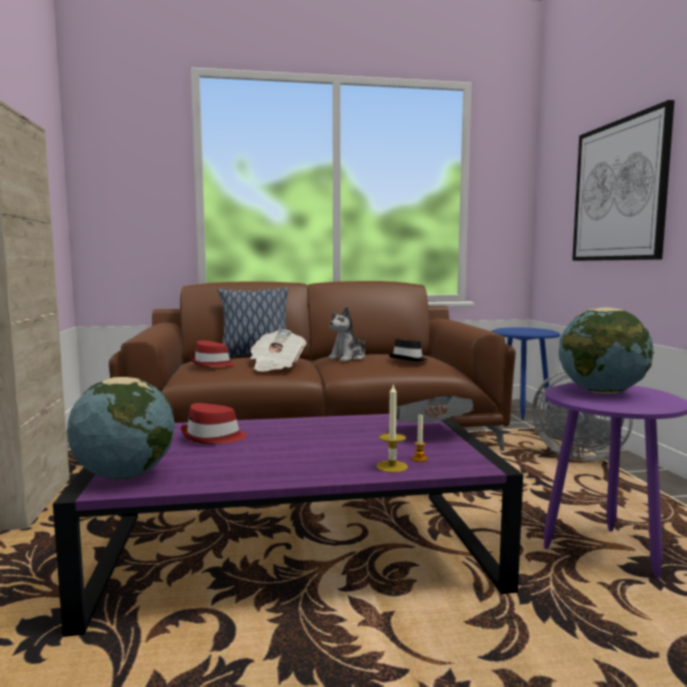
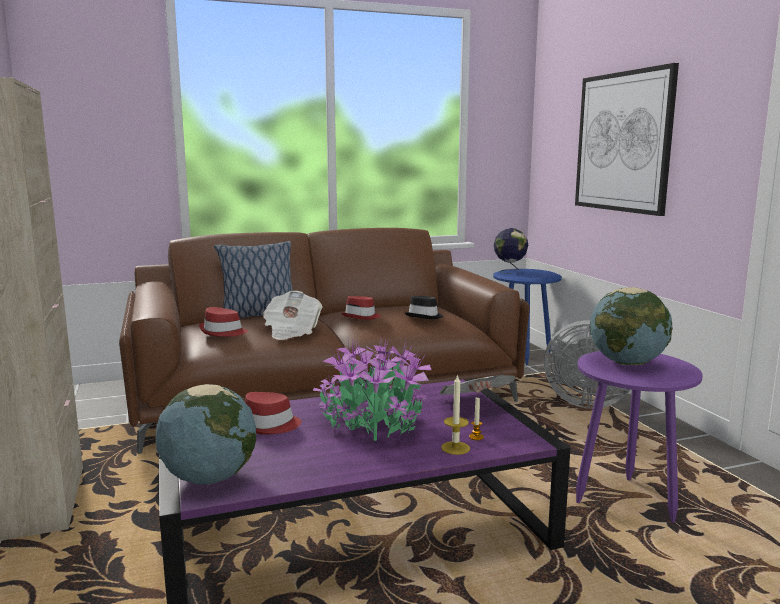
camera: 10 degrees left, 5 degrees up
(318, 441) = (374, 423): none -> potted plant
(348, 358) = (362, 317): plush toy -> red hat
(508, 328) = (509, 271): none -> globe

